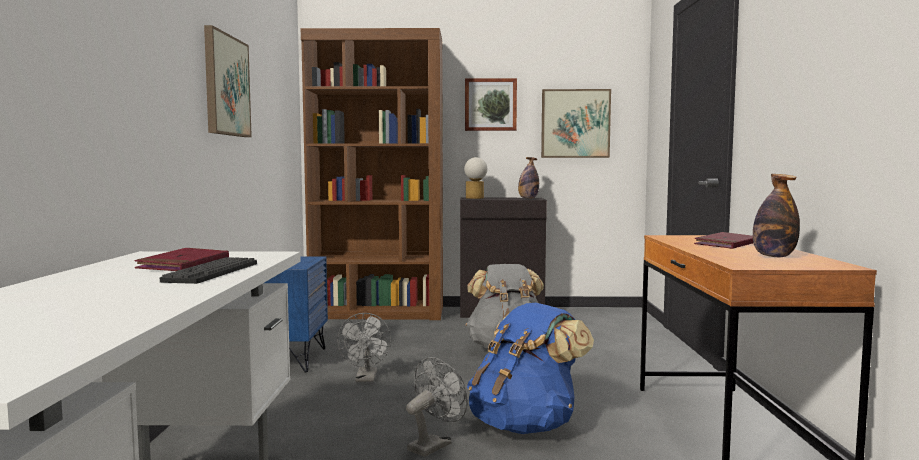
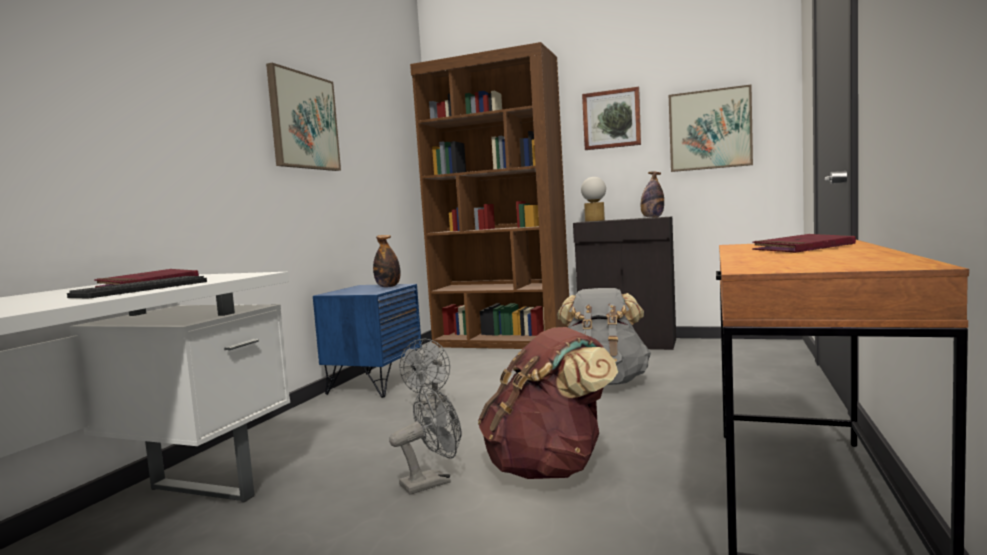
camera: 20 degrees right, 0 degrees up
(525, 425) = (549, 468): blue backpack -> brown backpack
(774, 256) = (834, 258): bottle -> bottle (388, 286)

